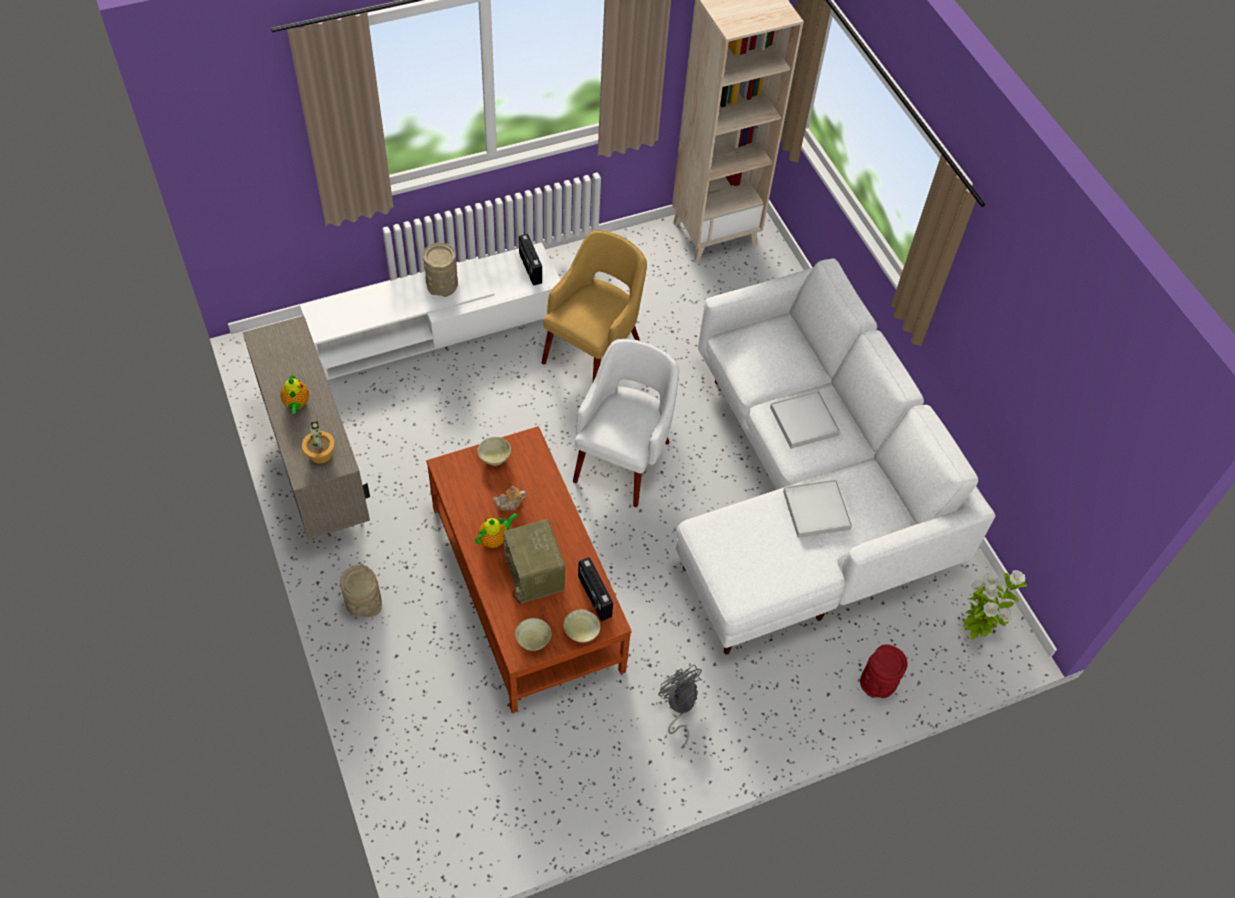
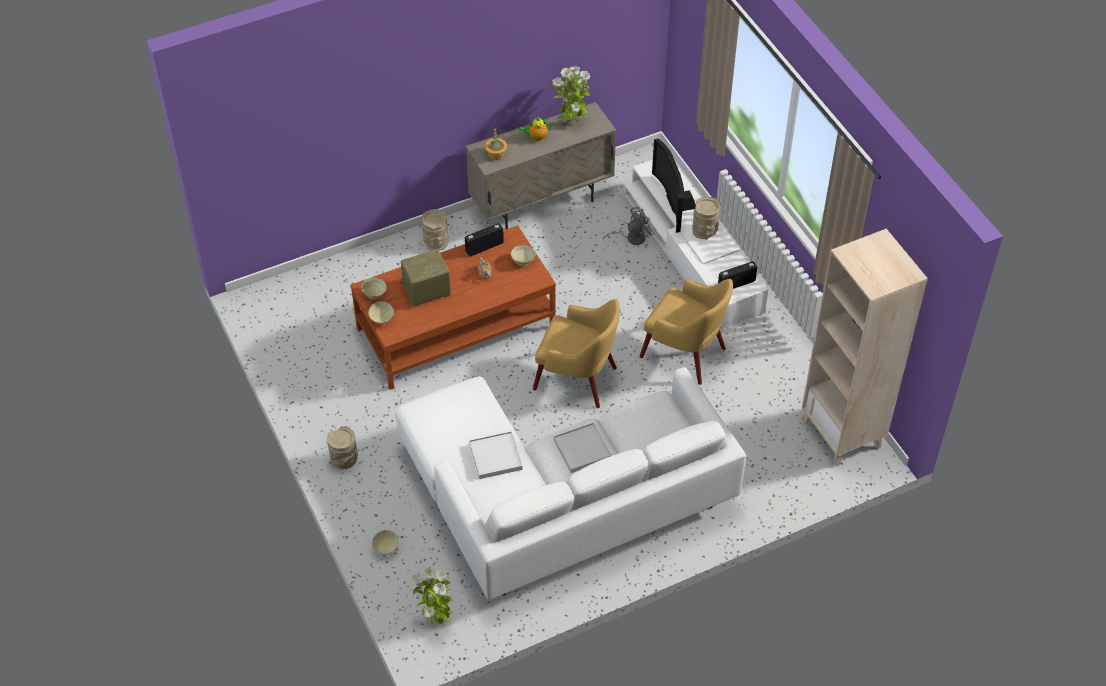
camera: 90 degrees right, 5 degrees down
(280, 361) = (572, 123): none -> potted plant
(388, 306) = (676, 202): none -> television
(495, 539) = (454, 267): teapot -> none
(594, 597) = (410, 324): radio -> radio (484, 247)
(623, 459) = (577, 379): white armchair -> yellow armchair
(679, 707) = (363, 422): grey fan -> grey fan (632, 238)
(742, 731) = (344, 460): none -> beige vase
(878, 684) = (385, 548): red vase -> beige bowl

